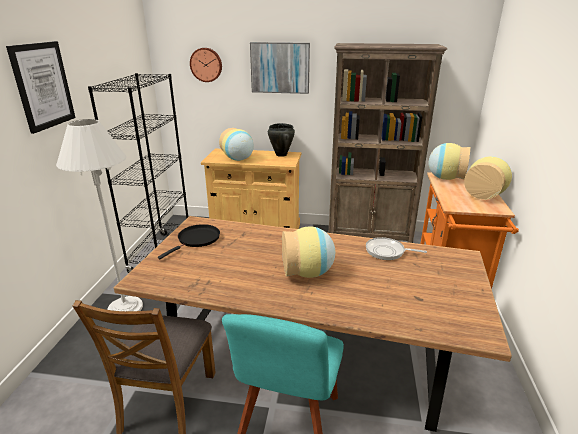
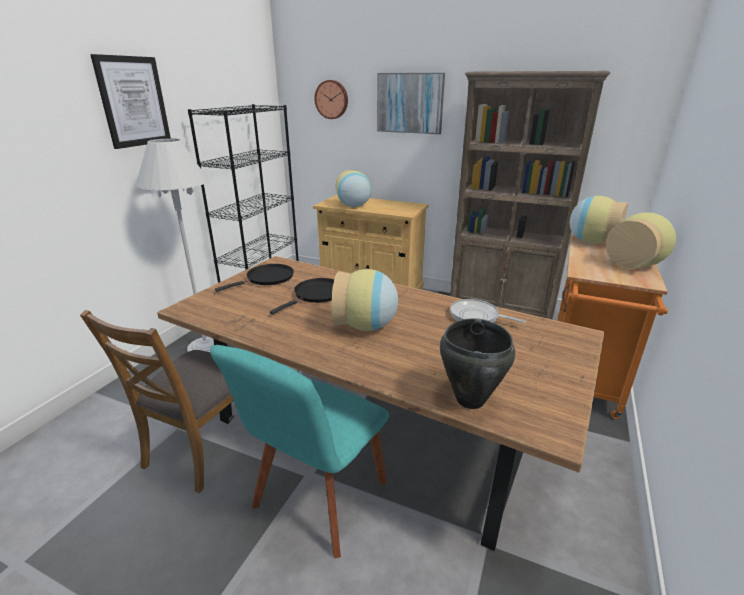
camera: 15 degrees right, 0 degrees up
(250, 250) = (316, 295): none -> black frying pan
(281, 155) = (403, 205): black cooking pot -> black cooking pot (469, 400)

